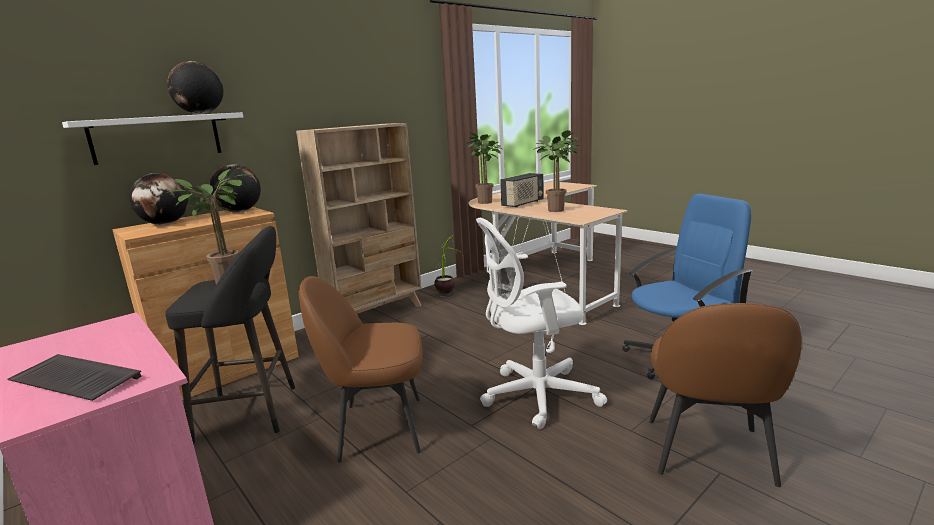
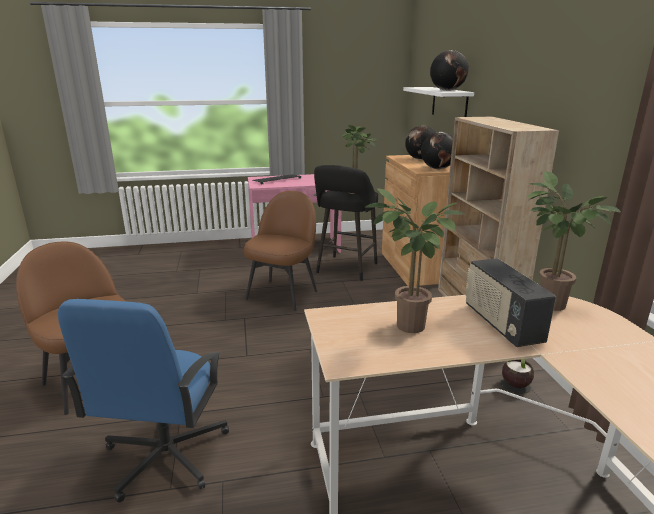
camera: 120 degrees right, 5 degrees up
(534, 396) = (238, 349): white office chair -> none

